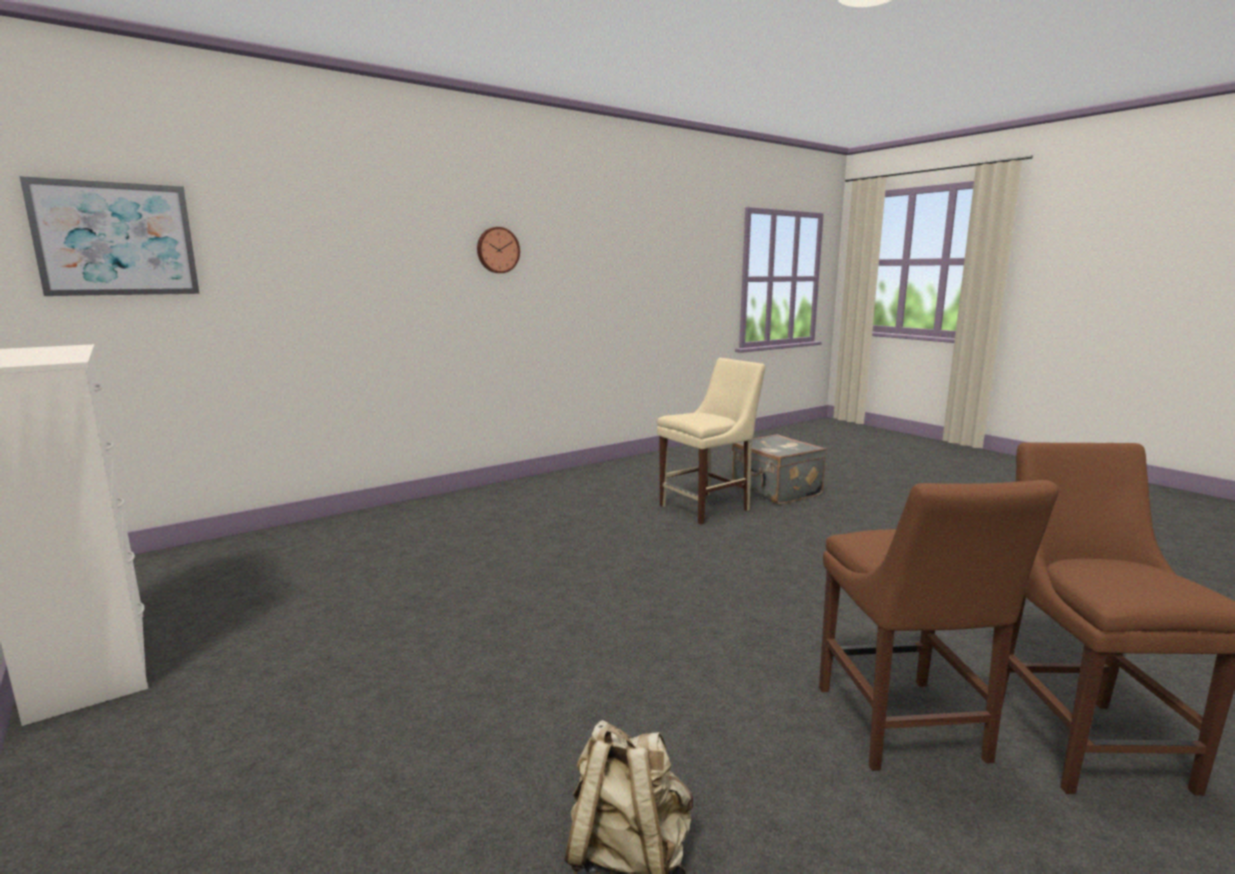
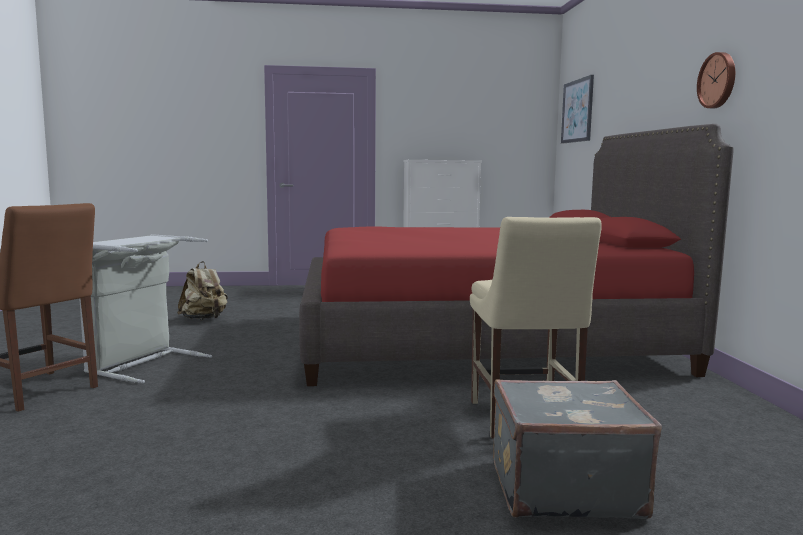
camera: 120 degrees right, 5 degrees down
(523, 549) = (481, 342): none -> red bed
(903, 728) = (142, 363): brown chair -> grey laundry basket

